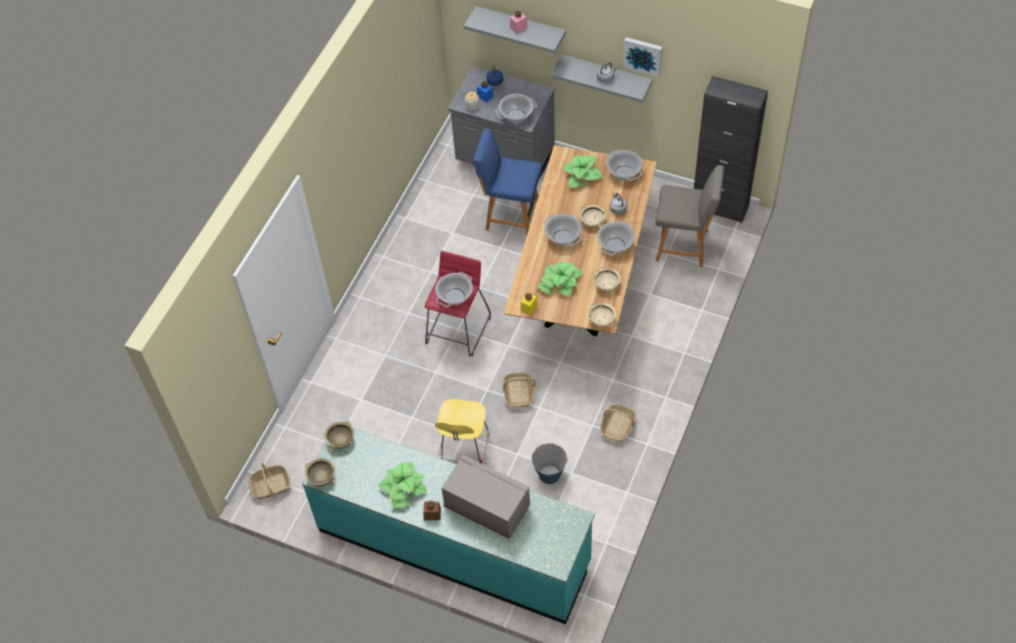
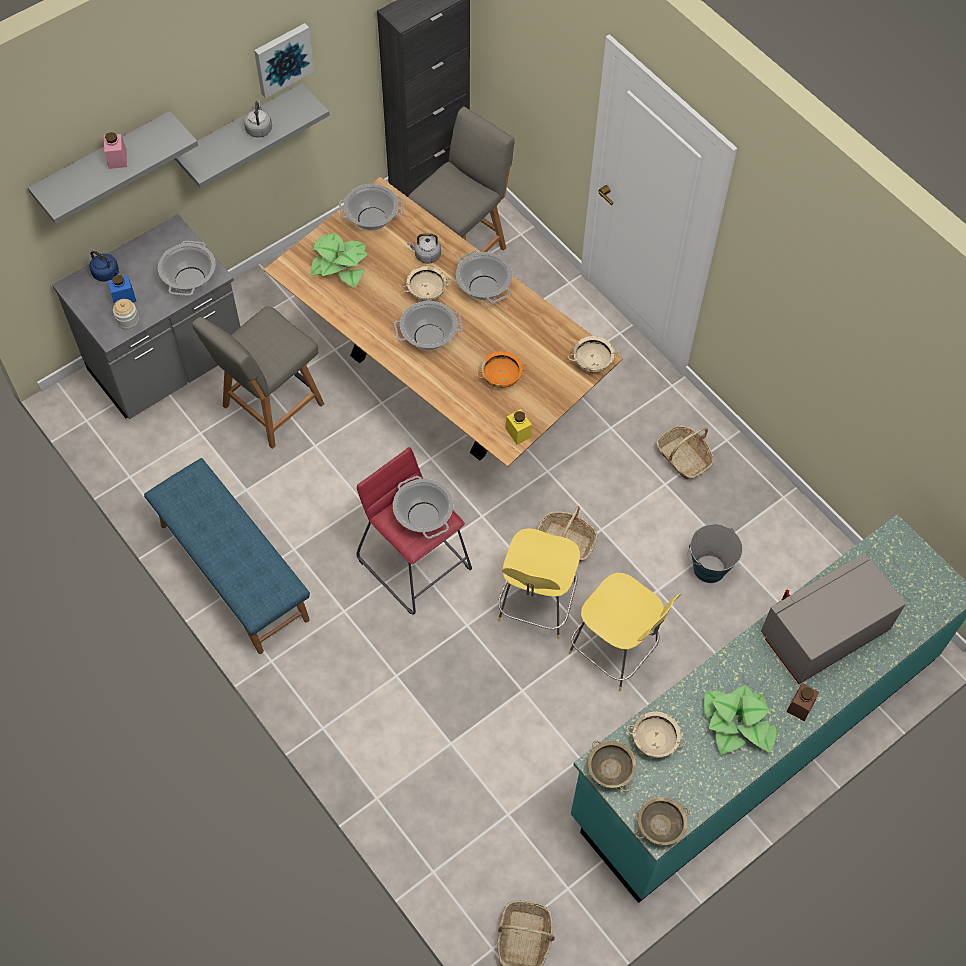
camera: 65 degrees left, 5 degrees up
(400, 253) = (233, 572): none -> blue bench
(469, 398) = (536, 605): none -> yellow stool
(510, 215) = (270, 407): blue chair -> grey chair
(559, 282) = (501, 377): potted plant -> orange bowl
(606, 284) = (540, 328): beige bowl -> beige bowl (654, 740)

